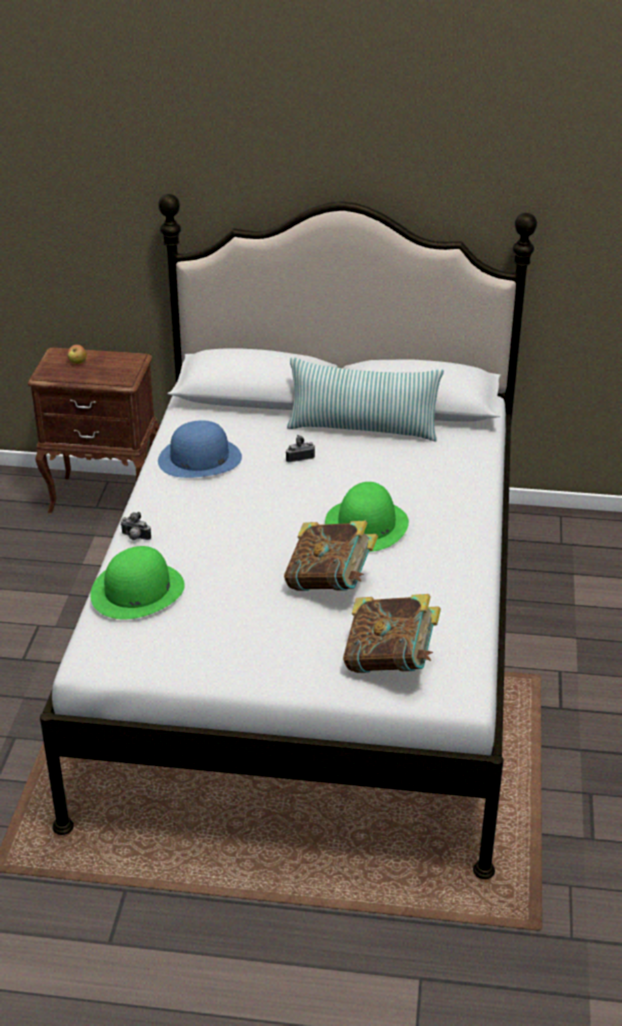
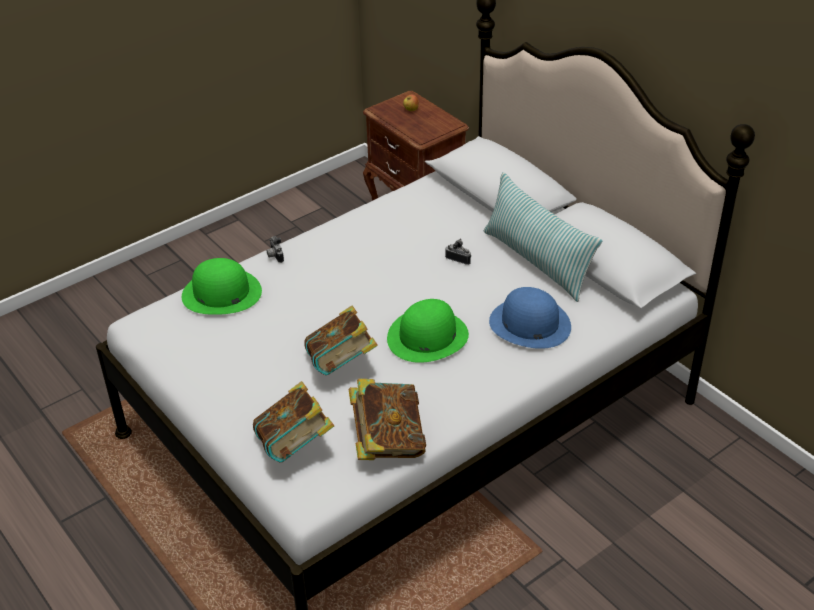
camera: 45 degrees right, 5 degrees up
(199, 459) = (392, 222): blue hat -> blue hat (529, 324)
(453, 615) = (387, 442): none -> book

